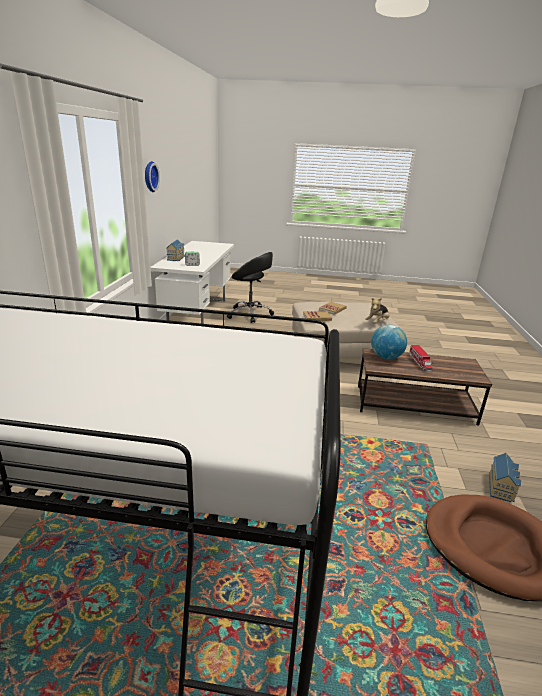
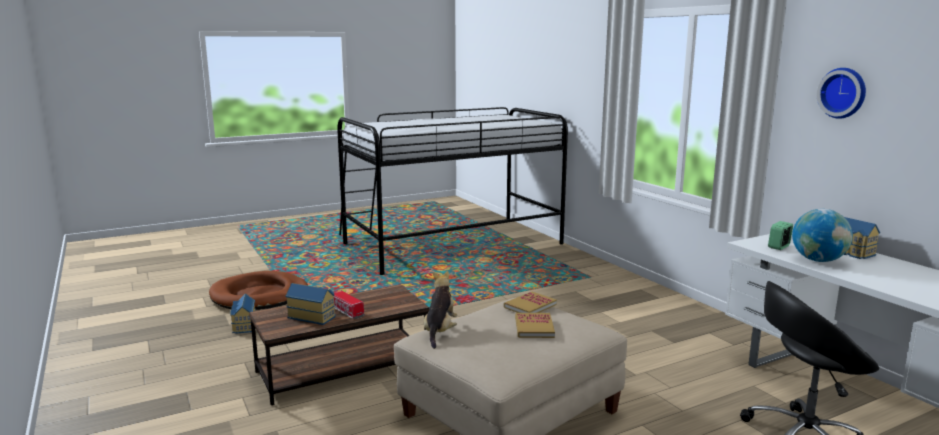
camera: 145 degrees right, 10 degrees down
(386, 357) = (390, 304): globe -> globe (818, 260)
(443, 365) = (312, 316): none -> toy house

